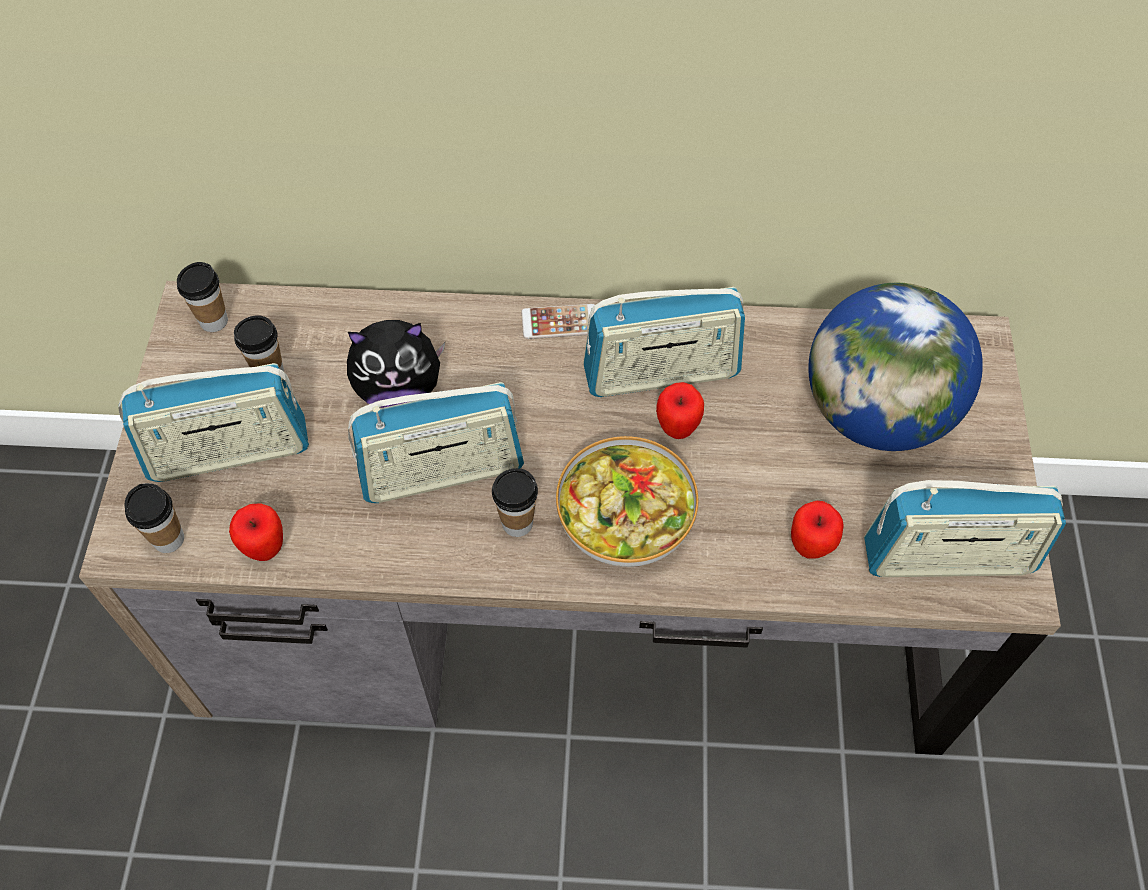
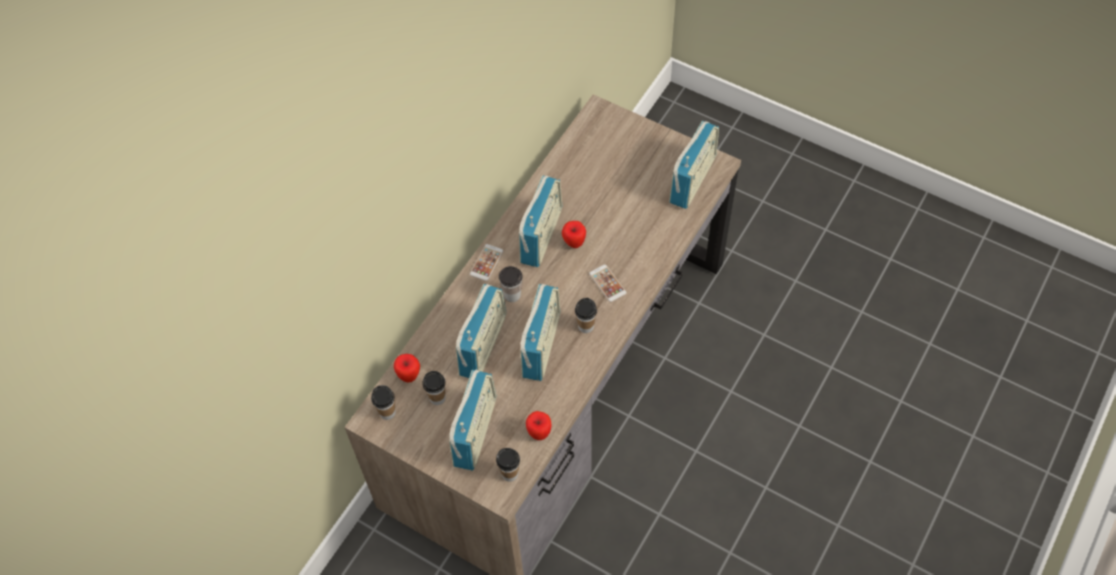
camera: 60 degrees left, 0 degrees up
(399, 389) = (483, 345): plush toy -> radio
(518, 386) = (512, 295): none -> cup
(626, 517) = (607, 283): bowl -> phone
(810, 546) = (660, 224): apple -> apple (409, 376)
(875, 412) = (611, 167): globe -> none

